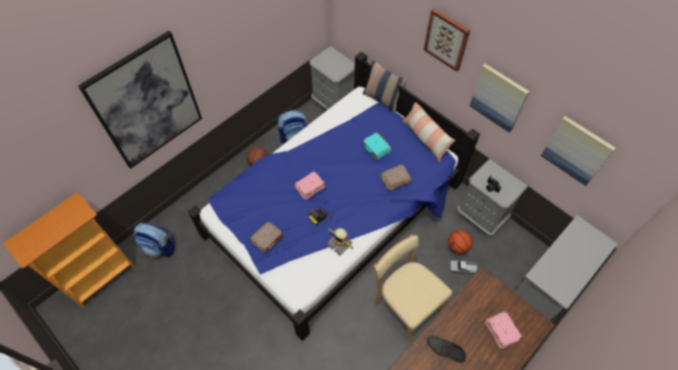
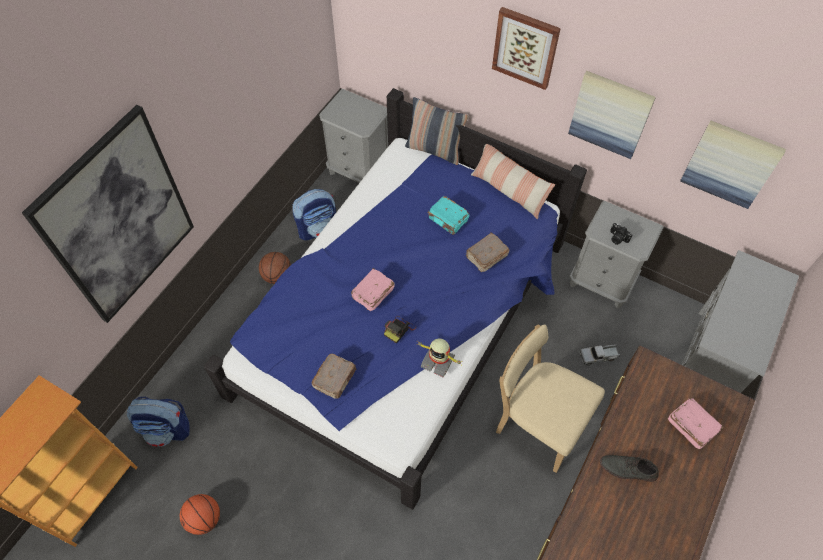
camera: 15 degrees left, 0 degrees up
(457, 247) = (583, 329): basketball -> basketball (204, 518)

